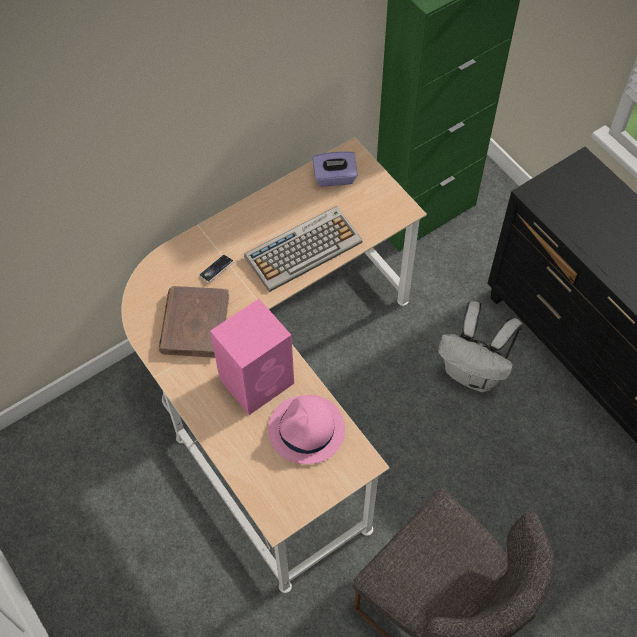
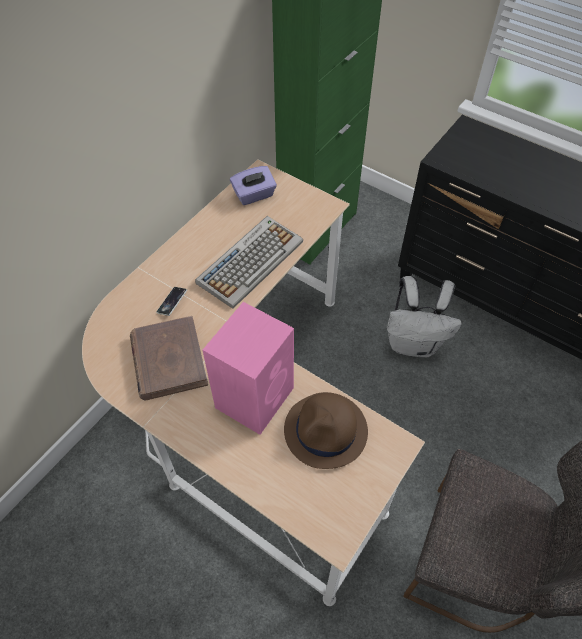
camera: 20 degrees left, 5 degrees down
(307, 430) = (326, 431): pink hat -> brown hat

